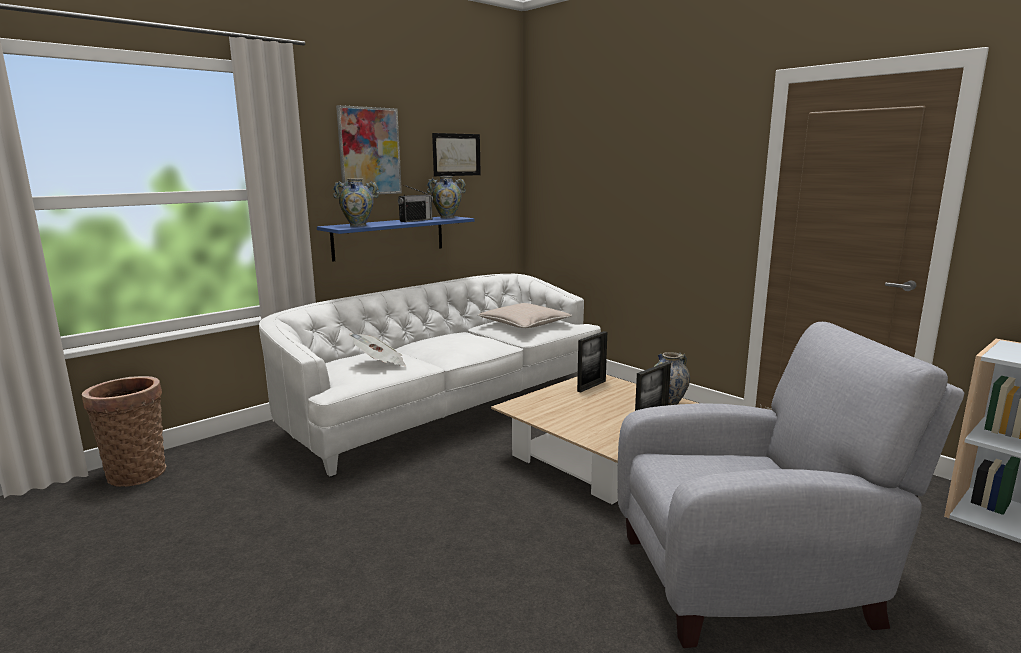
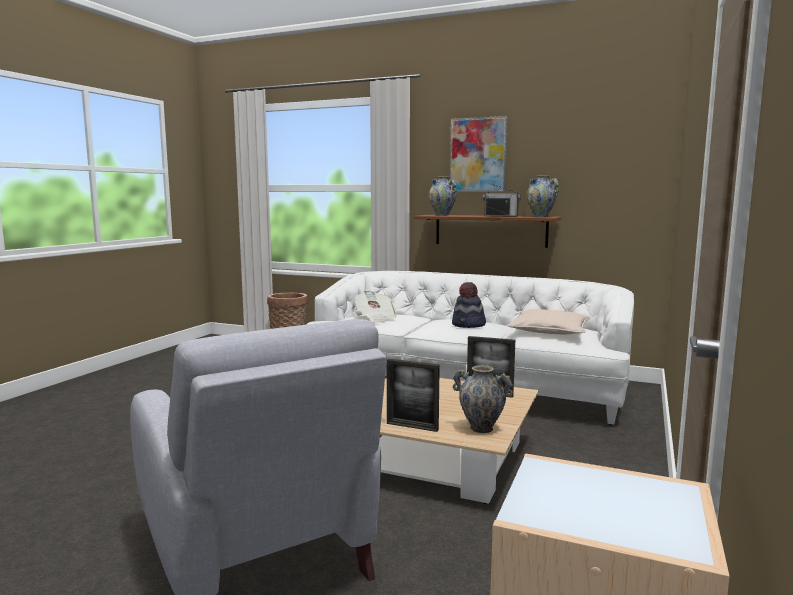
camera: 65 degrees right, 5 degrees down
(389, 237) = (490, 230): blue shelf -> brown shelf
(456, 154) = (575, 155): picture -> none
(471, 339) = (468, 325): none -> hat

